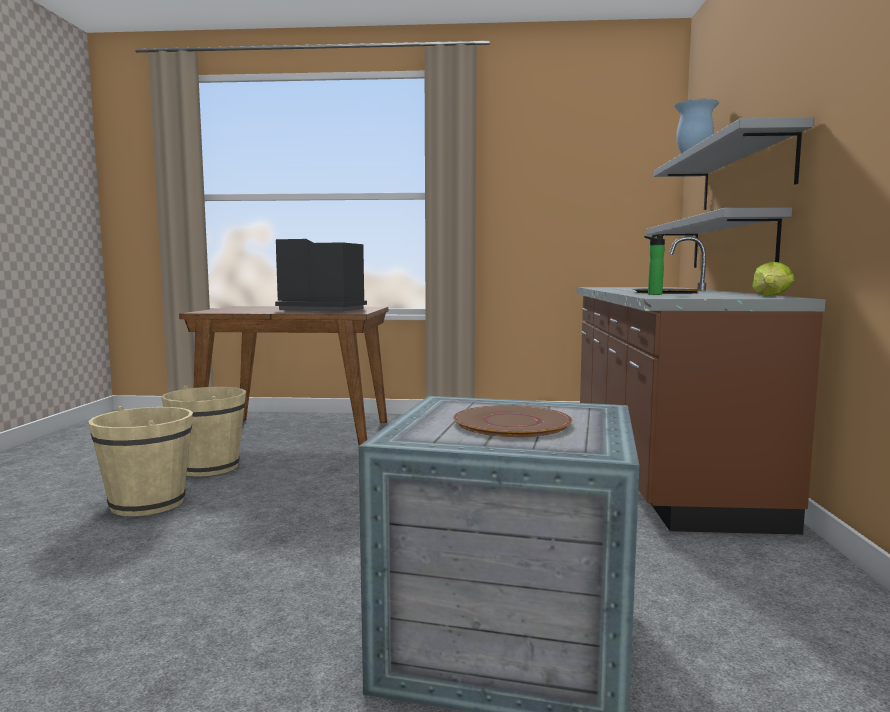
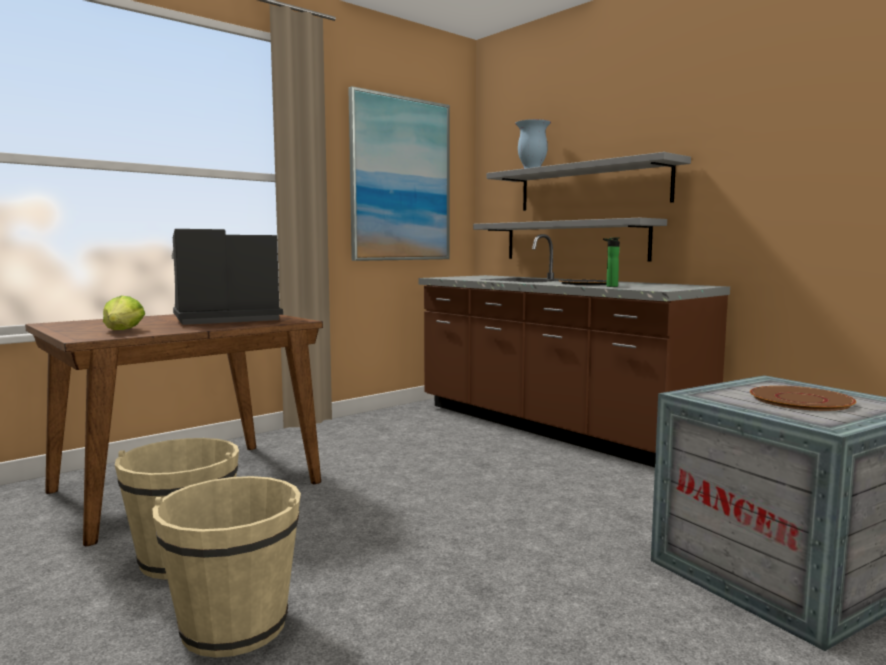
camera: 45 degrees left, 0 degrees up
(573, 186) = (400, 179): none -> picture
(772, 296) = (681, 284): lettuce -> lettuce (123, 331)

